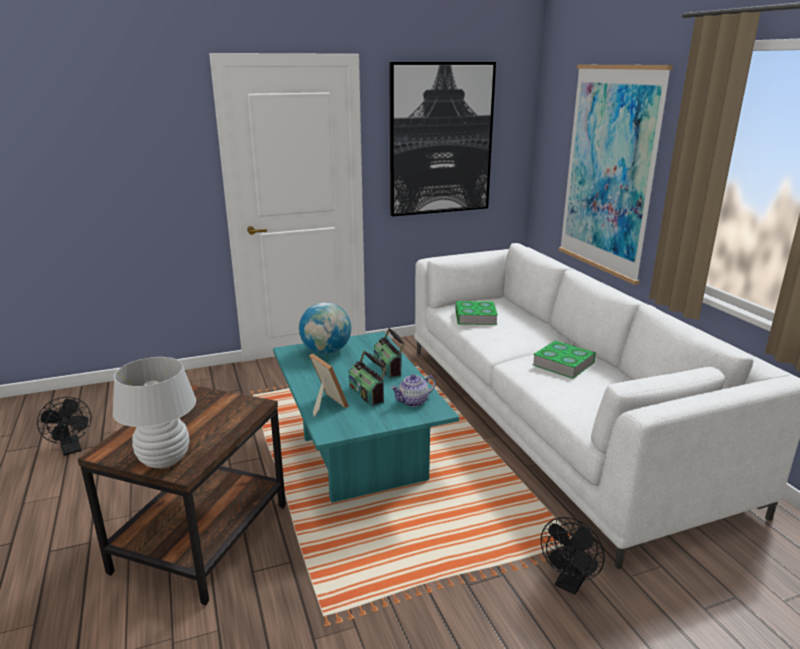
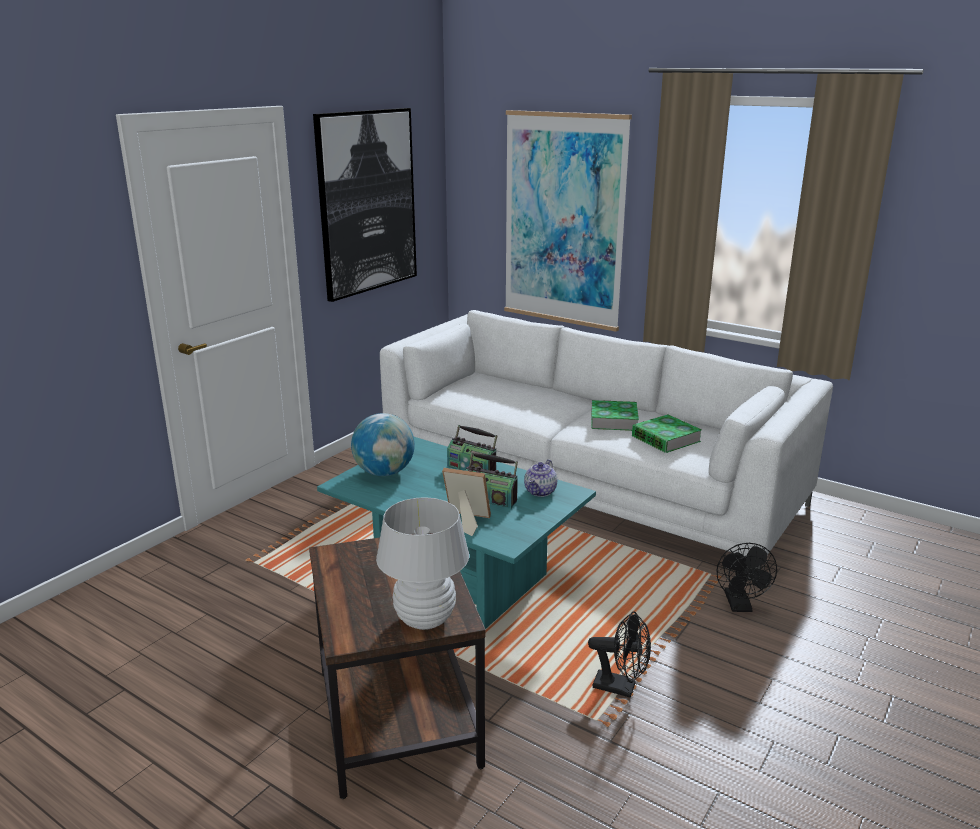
camera: 35 degrees left, 0 degrees up
(72, 449) = (87, 710): black fan -> black fan (621, 687)
(475, 317) = (480, 398): book -> book (665, 439)

